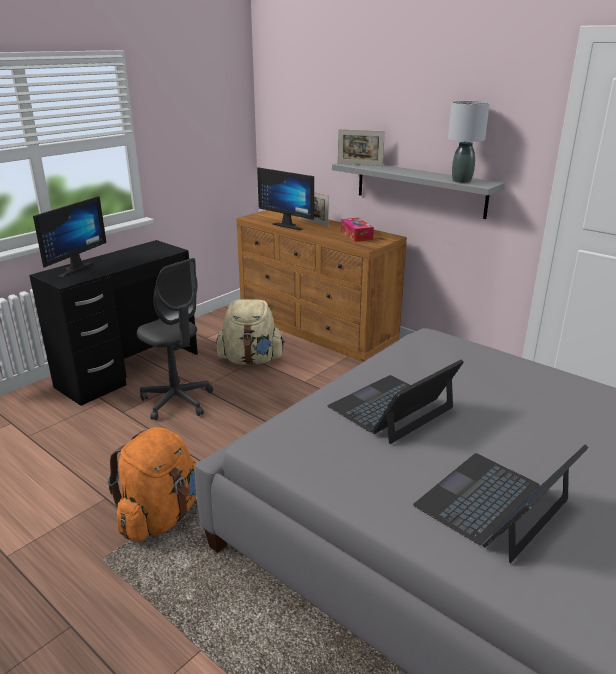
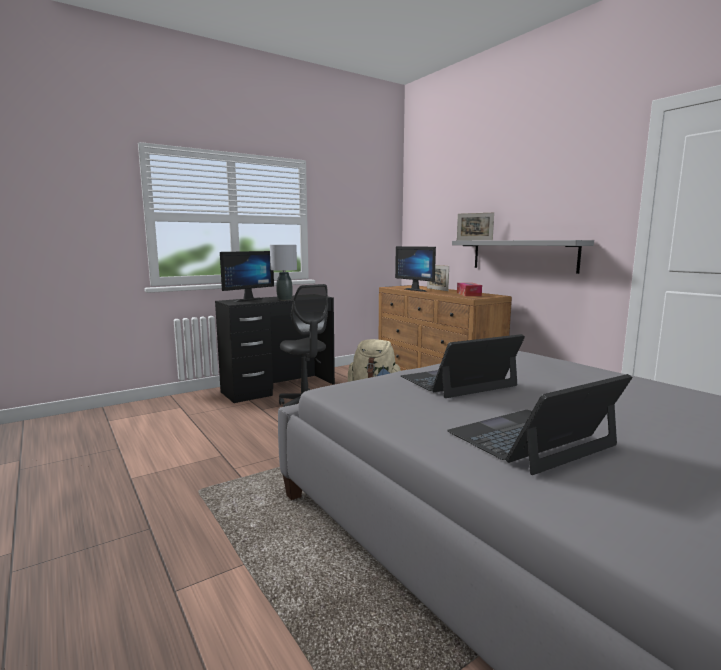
camera: 15 degrees right, 15 degrees down
(160, 516) = (257, 471): orange backpack -> none
(461, 181) = (554, 239): grey table lamp -> grey table lamp (284, 299)

